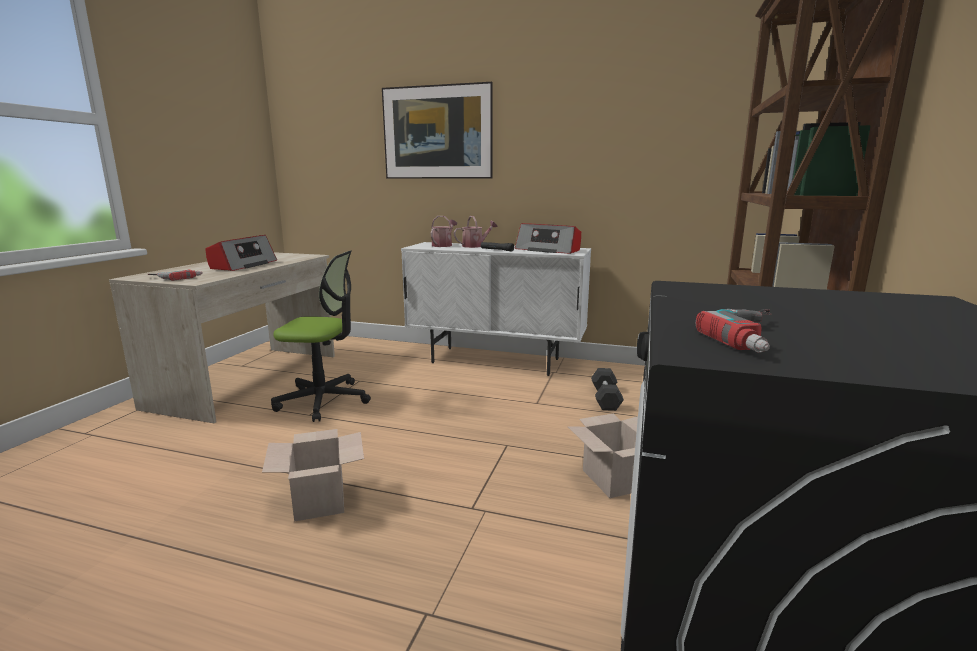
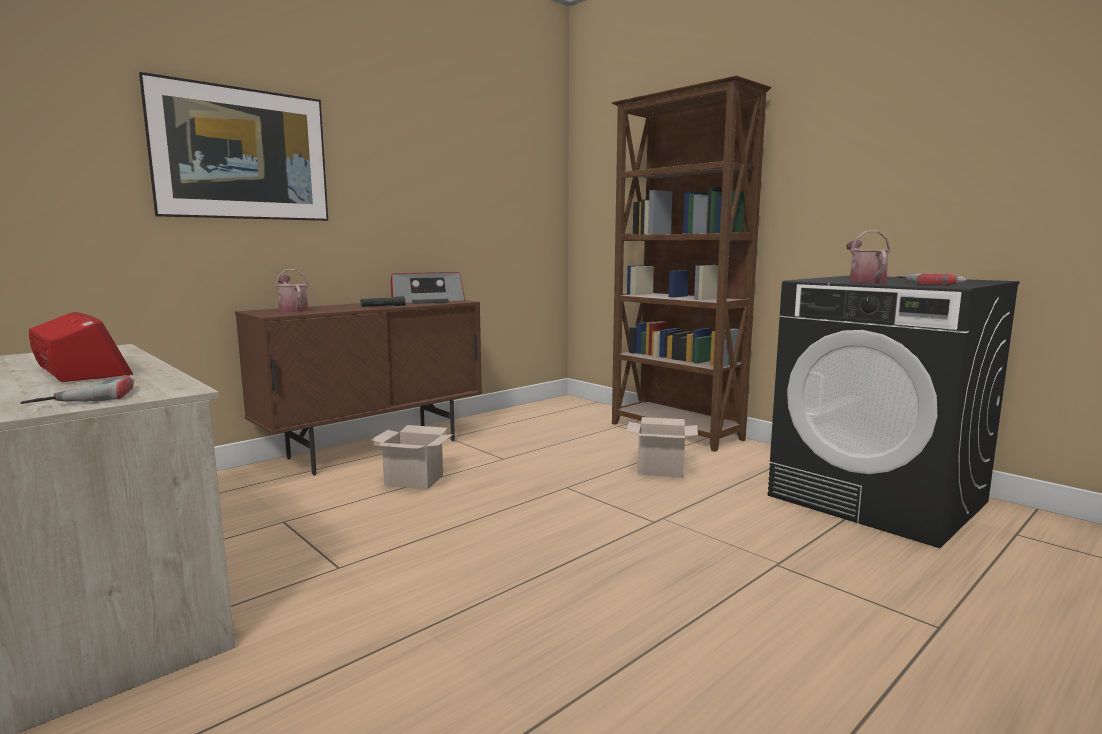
camera: 60 degrees left, 5 degrees down
(321, 501) = (576, 585): cardboard box -> cardboard box (415, 480)
(323, 400) = (307, 552): office chair -> none
(475, 246) = (333, 307): watering can -> watering can (864, 281)
(496, 361) = (375, 449): white cabinet -> brown cabinet
(605, 398) = (533, 437): black dumbbell -> none

